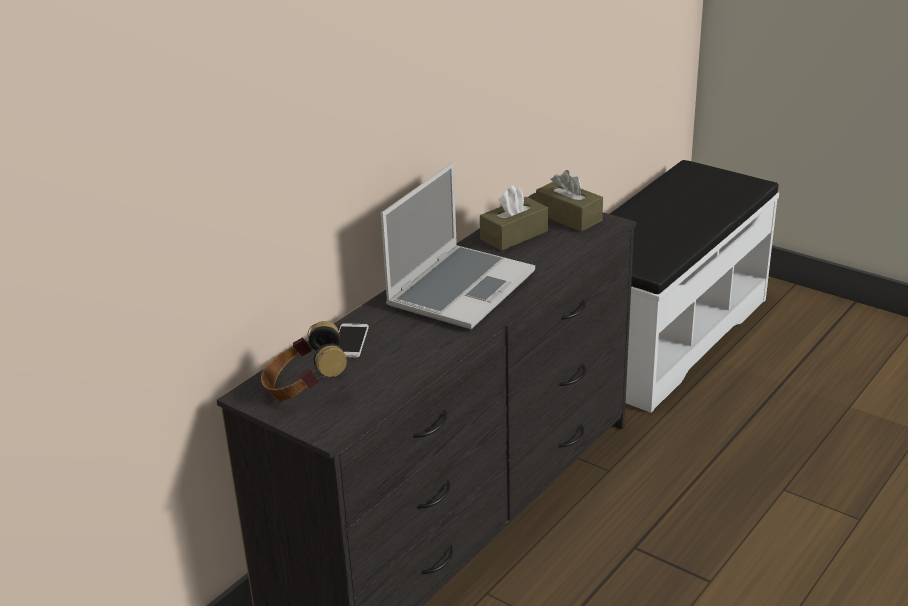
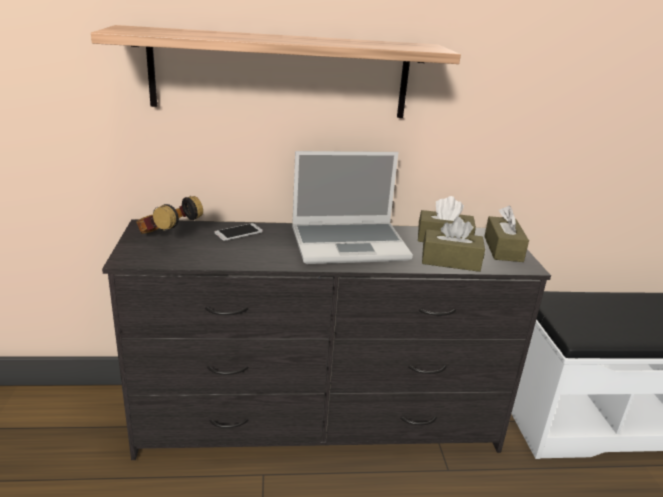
camera: 45 degrees right, 5 degrees down
(329, 129) = (280, 74): none -> shelf
(557, 254) = (450, 261): none -> brown tissue box

